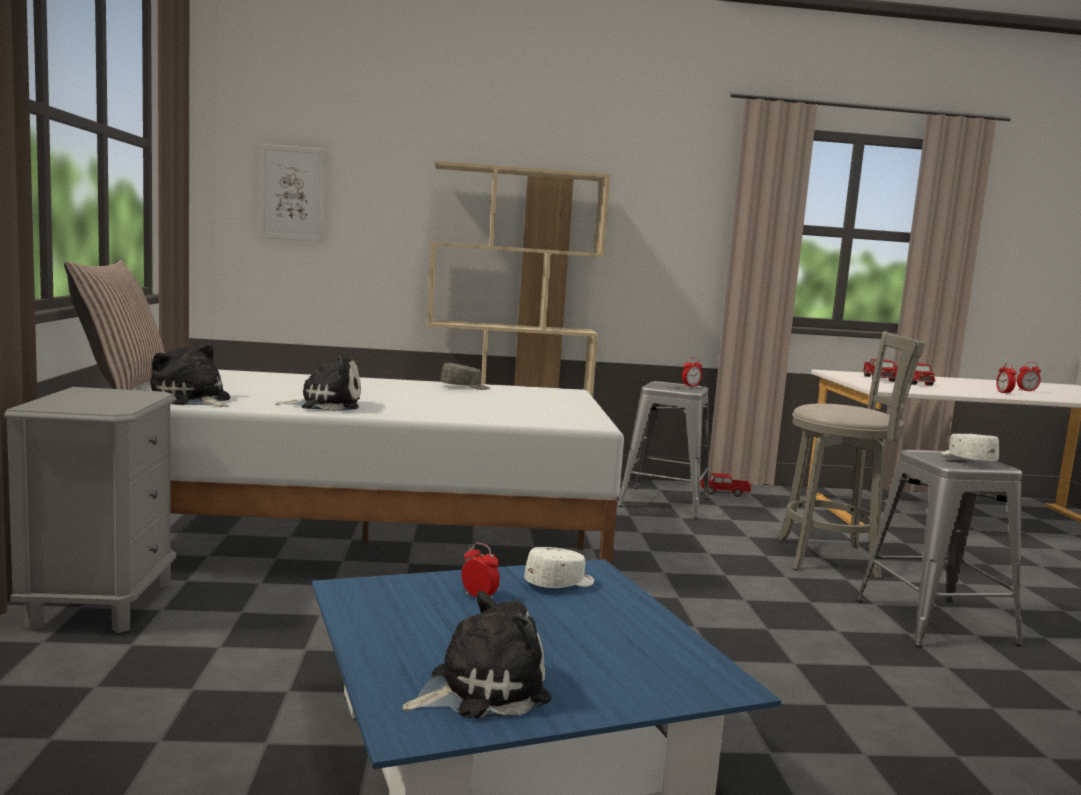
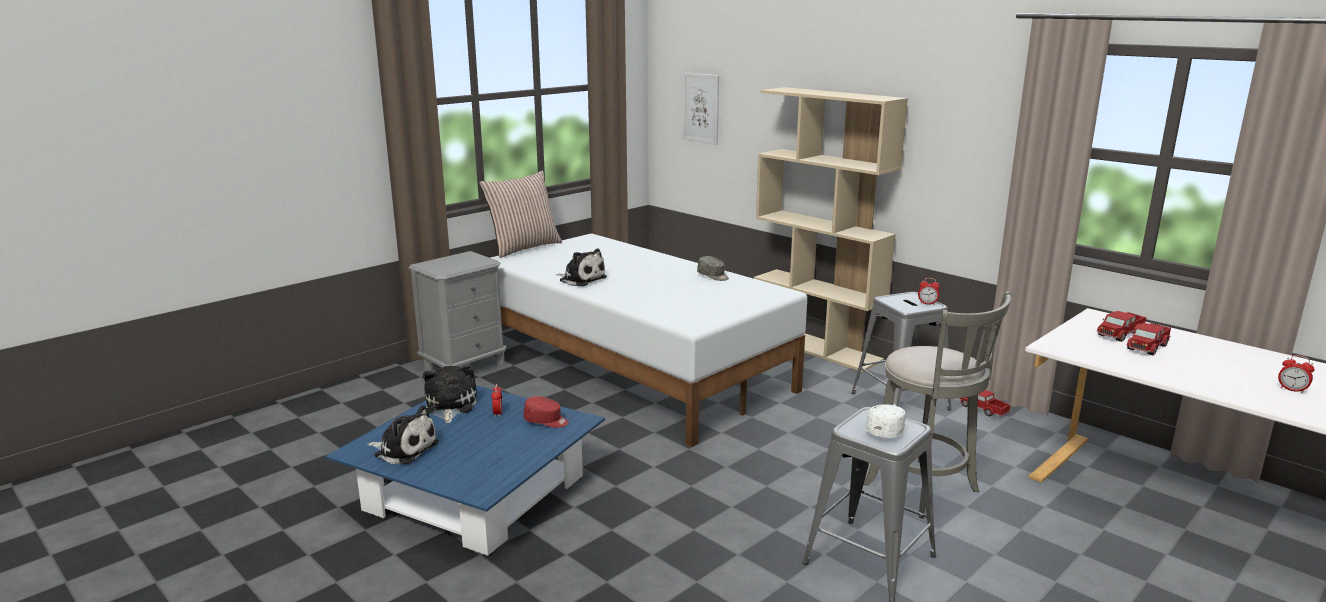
camera: 50 degrees right, 10 degrees up
(192, 400) = (527, 264): plush toy -> plush toy (450, 406)
(560, 583) = (546, 421): white cap -> red cap
(1004, 393) = (1223, 384): alarm clock -> none

